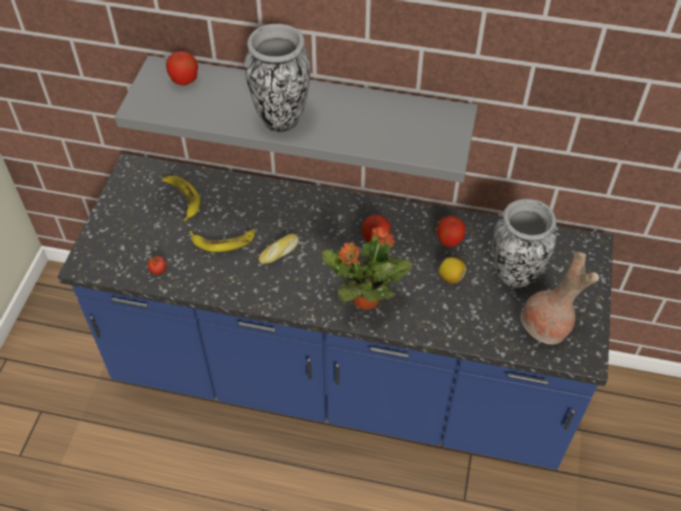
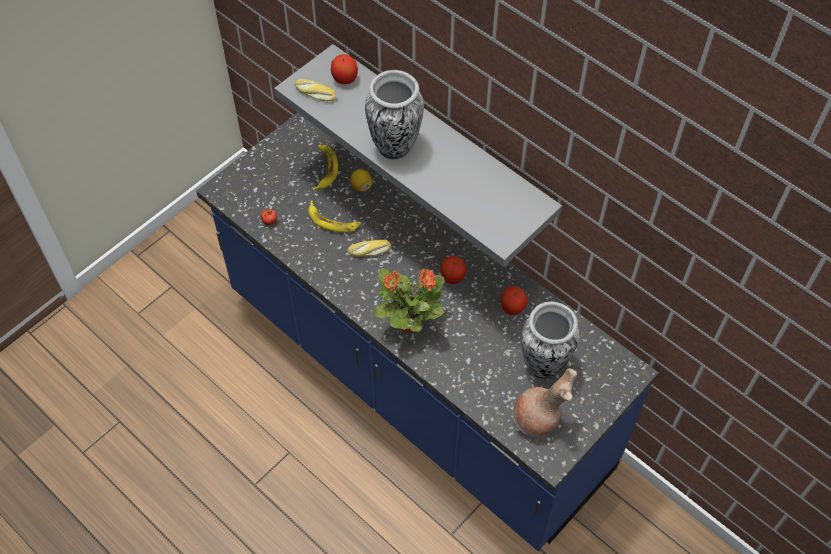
camera: 30 degrees right, 5 degrees up
(163, 105) = (315, 94): none -> bread
(451, 277) = (490, 339): lemon -> lemon (361, 186)

